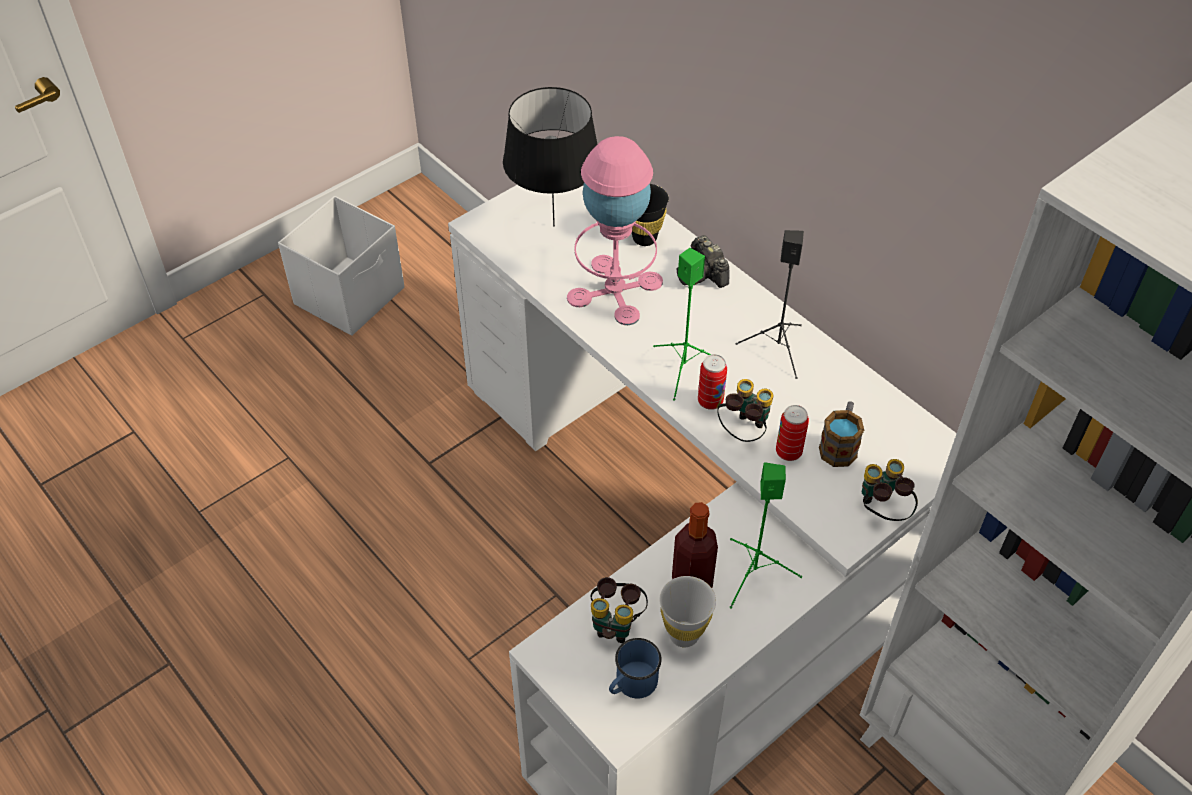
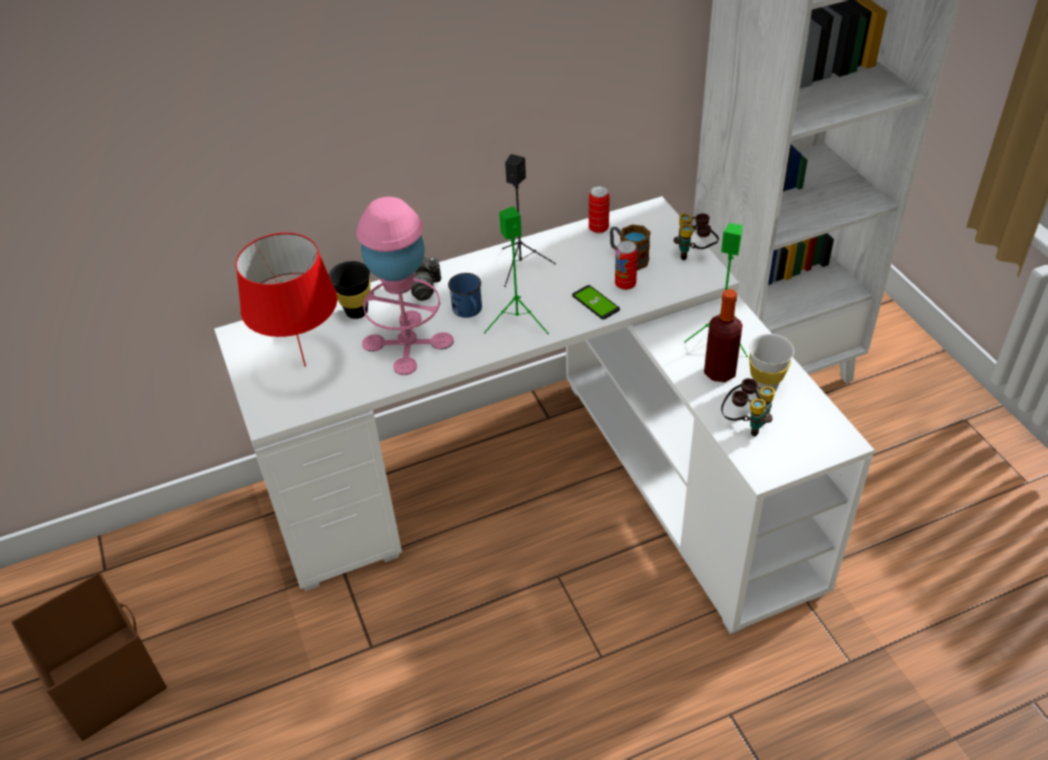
camera: 70 degrees left, 5 degrees down
(351, 296) = (107, 680): white storage box -> brown storage box
(553, 225) = (304, 366): black table lamp -> red table lamp
(631, 684) = (803, 425): blue mug -> blue mug (469, 311)
(710, 401) = (558, 314): can -> can (598, 229)
(743, 431) = (595, 303): binoculars -> phone

